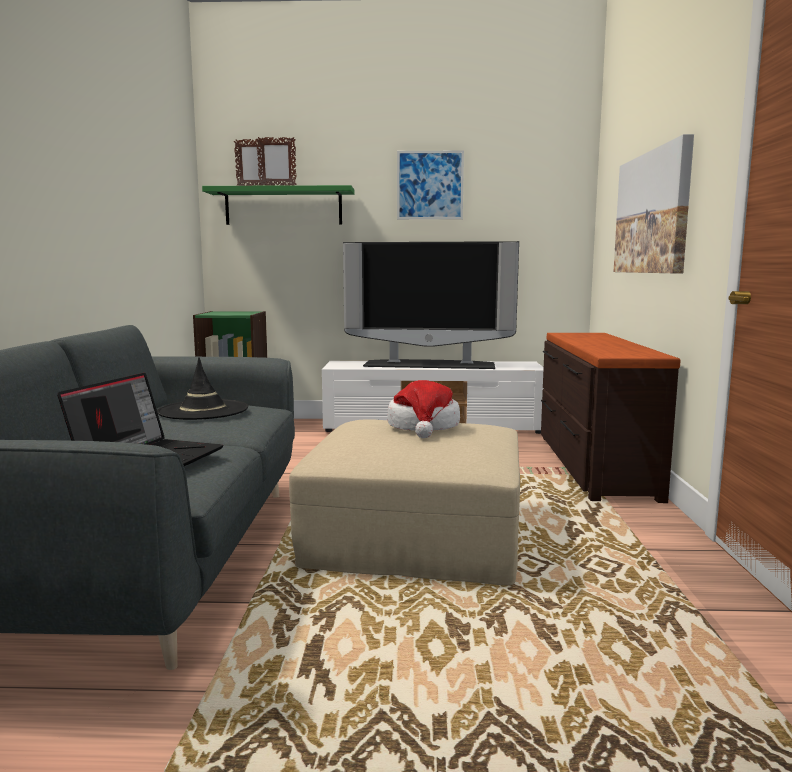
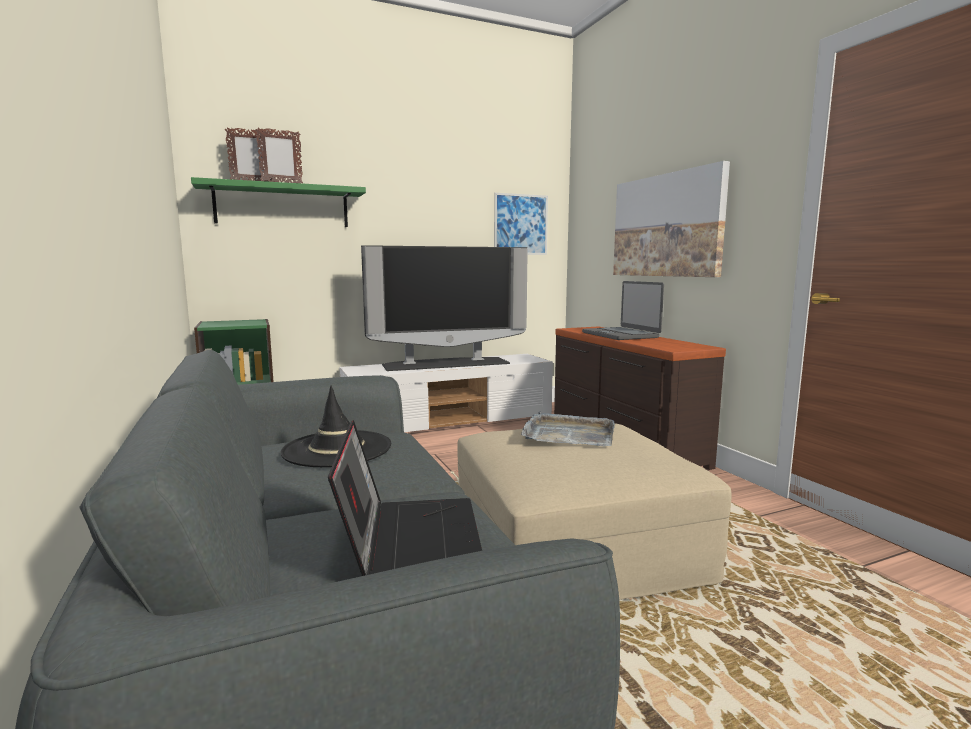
camera: 25 degrees left, 0 degrees up
(423, 426) = (568, 434): hat -> grey tray
(430, 185) = (432, 192): picture -> picture (521, 224)
(598, 341) = (620, 335): none -> laptop

